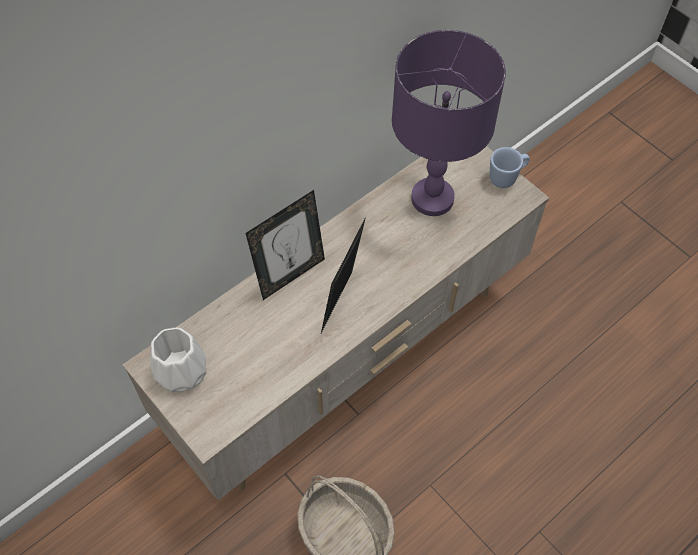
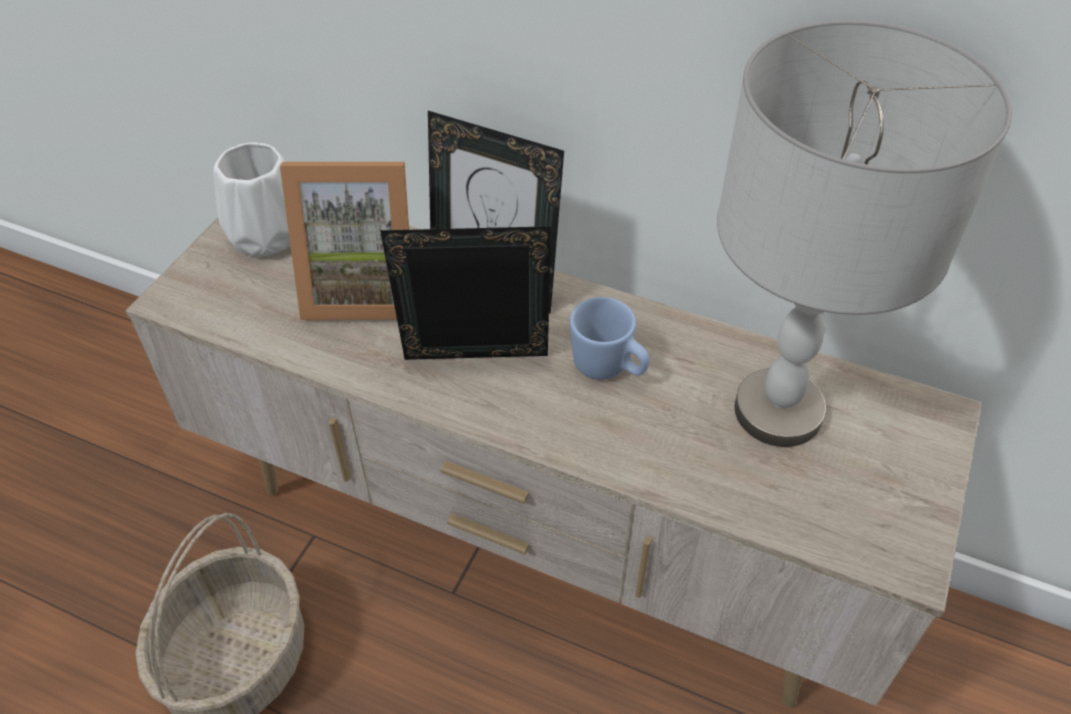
camera: 65 degrees right, 10 degrees down
(257, 337) = (362, 289): none -> picture frame
(431, 199) = (776, 410): purple table lamp -> grey table lamp
(507, 177) = (927, 514): blue mug -> blue mug (608, 369)

